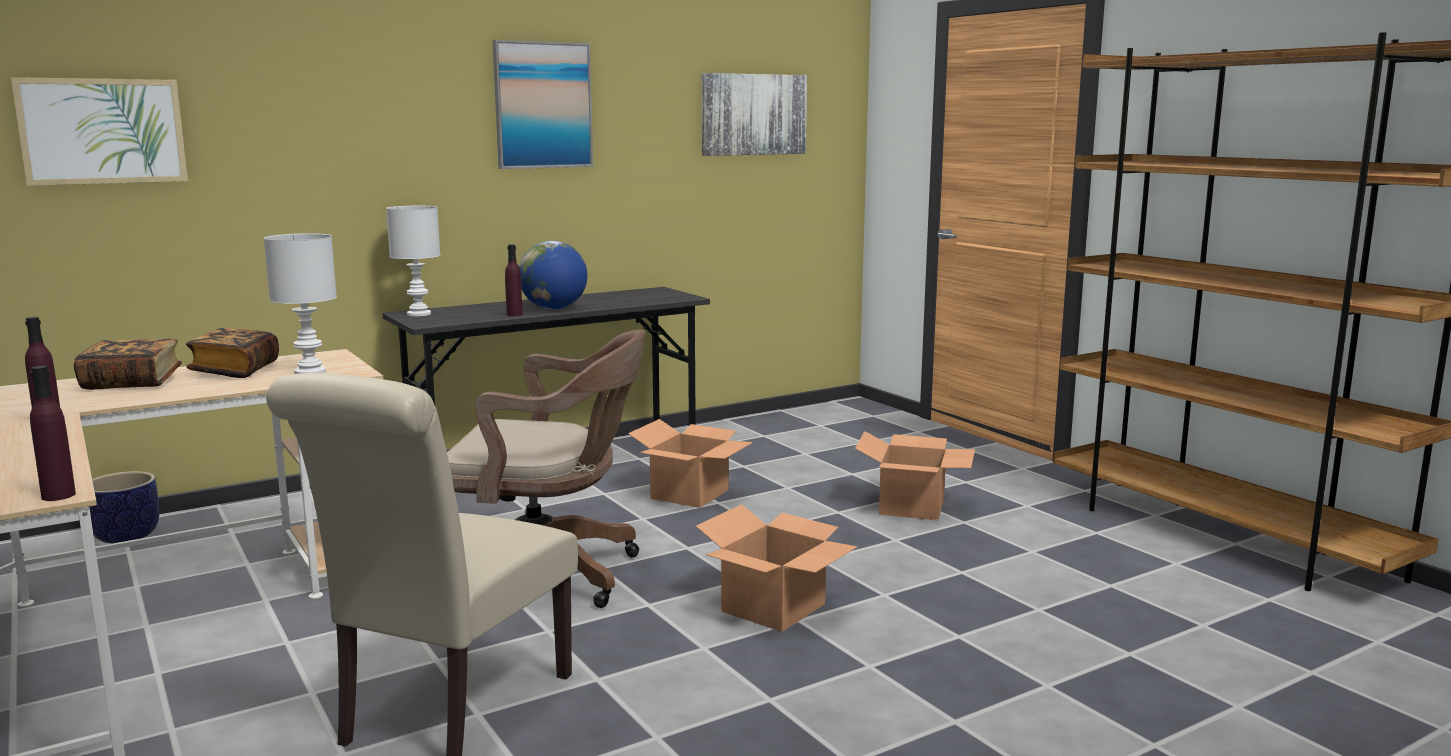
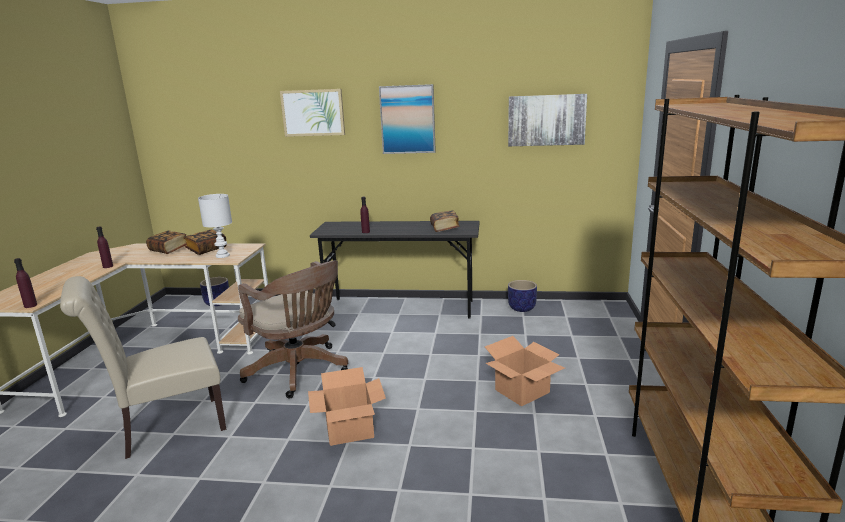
camera: 40 degrees right, 5 degrees up
(102, 131) = (213, 137): picture -> picture (313, 112)
(418, 314) = (333, 225): white table lamp -> none
(554, 308) = (391, 230): globe -> none
(639, 298) = (444, 228): none -> book
(689, 494) = (426, 344): cardboard box -> none
(746, 428) = (522, 308): none -> planter

